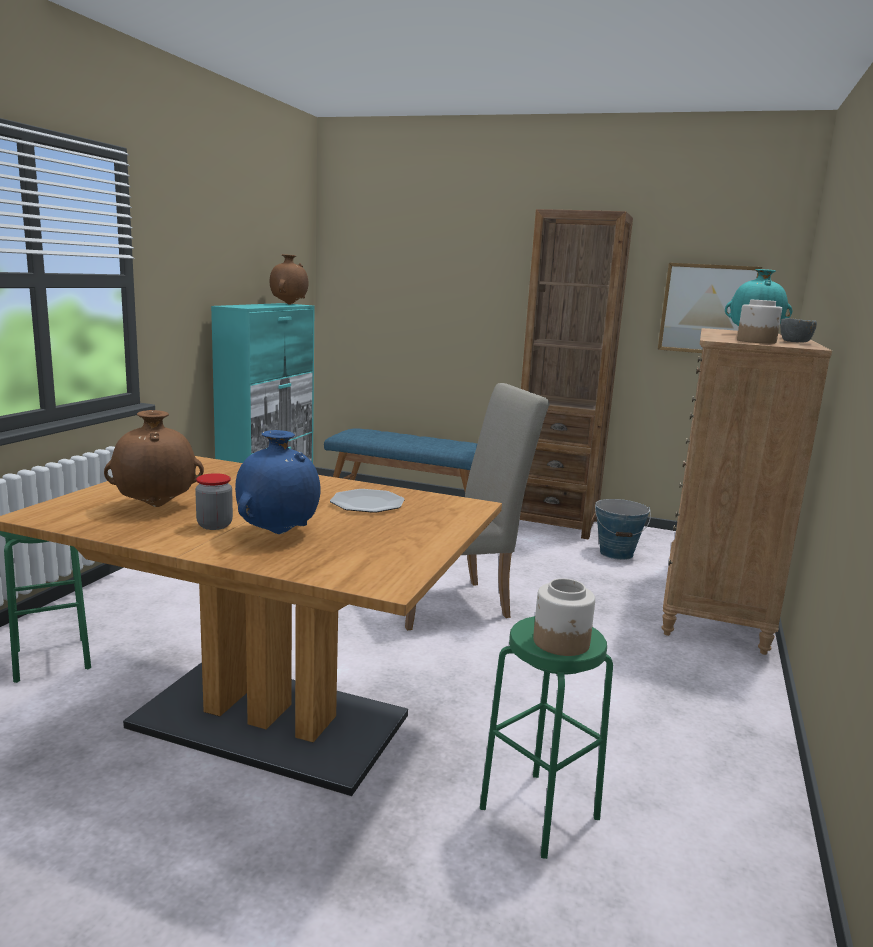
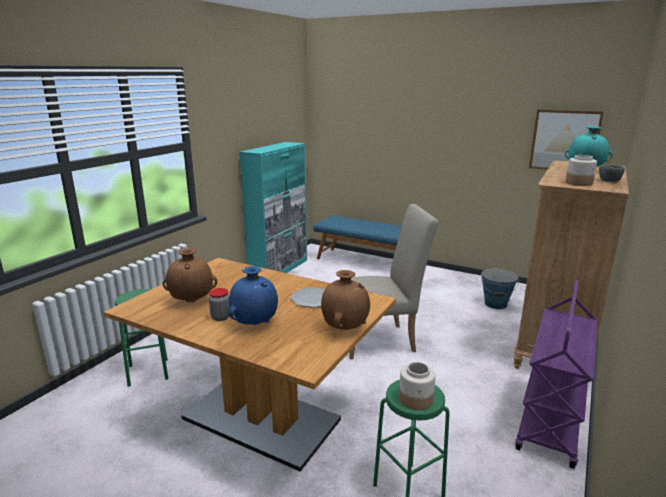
camera: 10 degrees right, 5 degrees up
(289, 304) = (288, 143): brown vase -> brown vase (345, 328)
(554, 523) = (458, 280): brown bookcase -> none
(734, 704) = (551, 422): none -> purple cart

